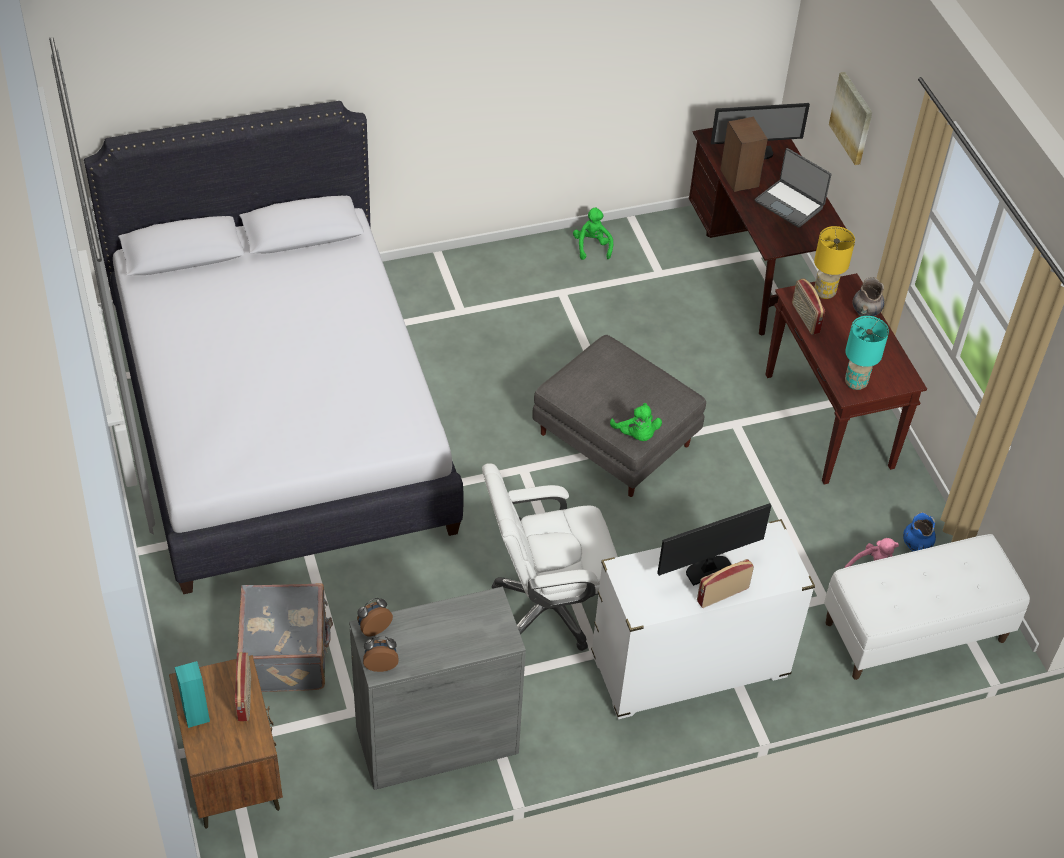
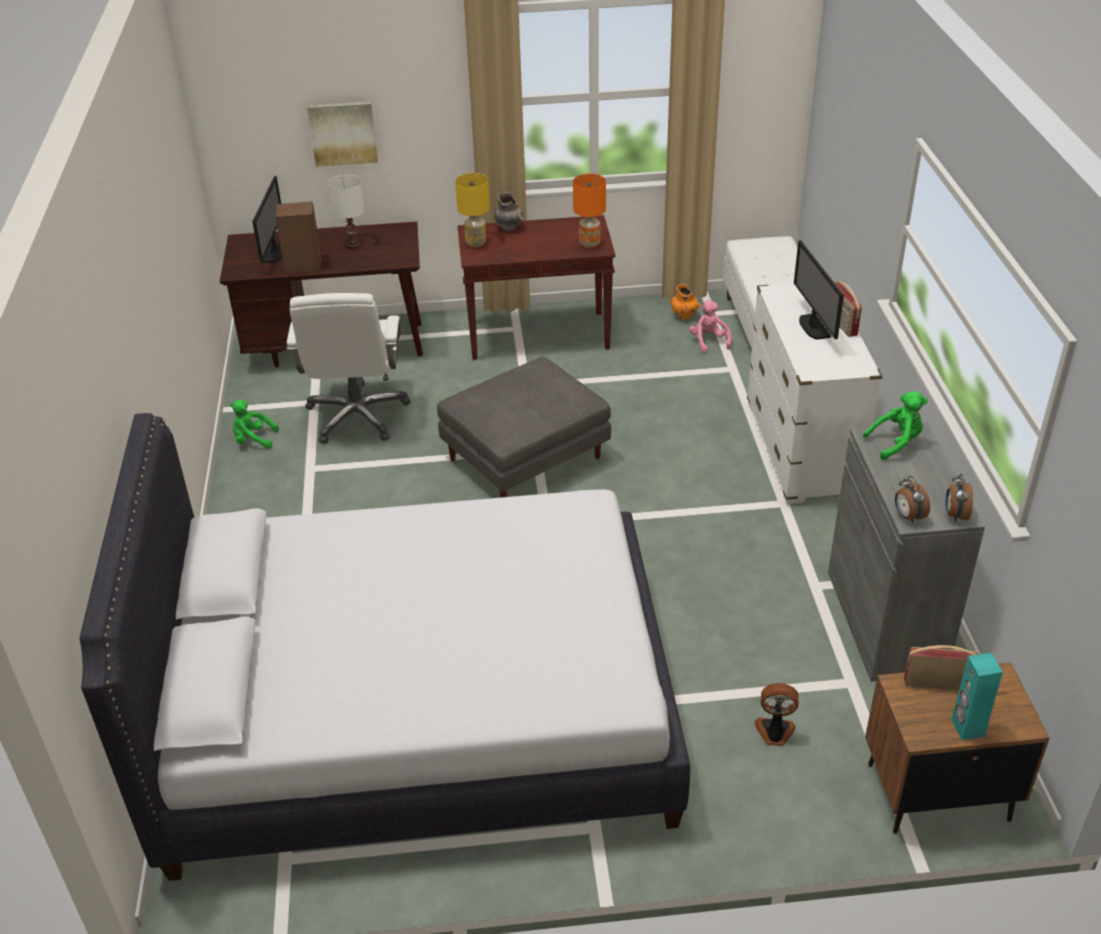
camera: 75 degrees left, 10 degrees down
(287, 655) = (774, 732): grey suitcase -> fan
(548, 607) = (726, 526): white office chair -> white office chair (357, 416)
(636, 435) = (584, 394): green plush toy -> green plush toy (896, 443)
(790, 204) = (353, 244): laptop -> white table lamp
(805, 318) = (504, 256): radio -> none
(855, 383) = (590, 244): turquoise table lamp -> orange table lamp
(916, 547) = (684, 316): blue vase -> orange vase

